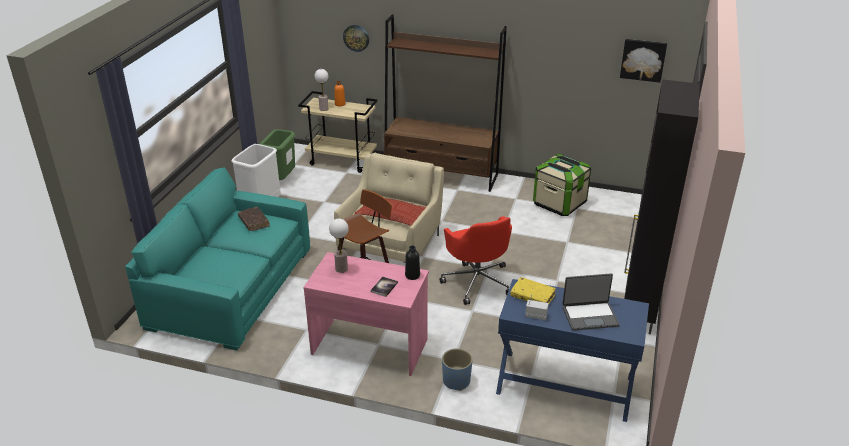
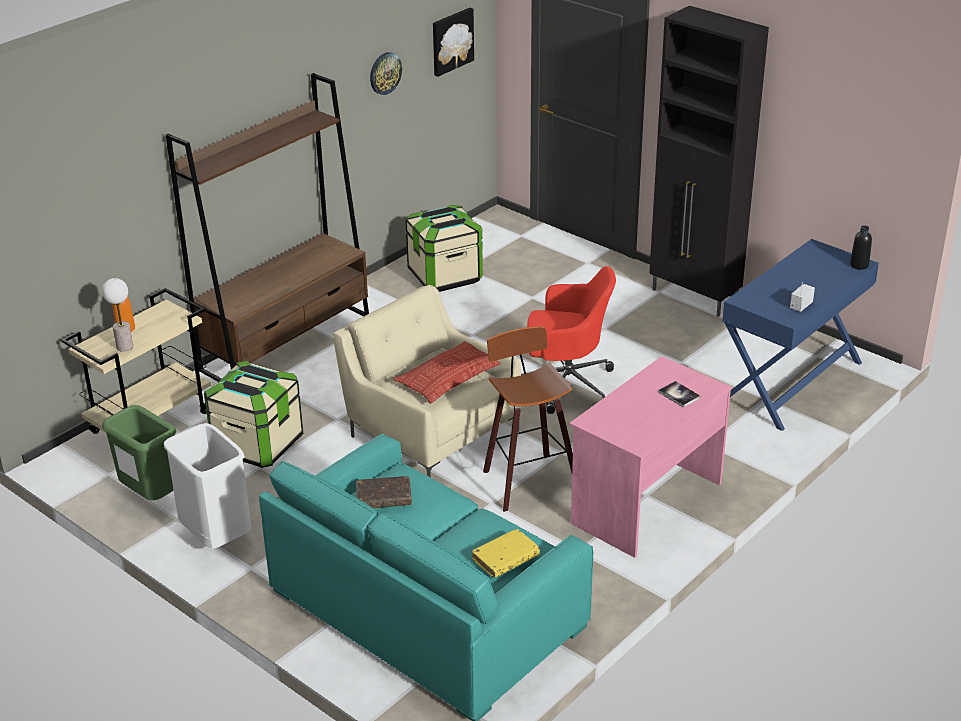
camera: 65 degrees left, 0 degrees up
(341, 269) = (618, 418): table lamp -> none
(342, 195) = (258, 445): none -> storage box
(356, 38) = (113, 204): wall clock -> wall clock (385, 73)
(412, 275) = (666, 369): black bottle -> black bottle (859, 265)
(456, 381) = (747, 452): blue planter -> none
(532, 296) = (764, 298): yellow book -> yellow book (505, 559)
(589, 316) = (816, 276): laptop -> none

